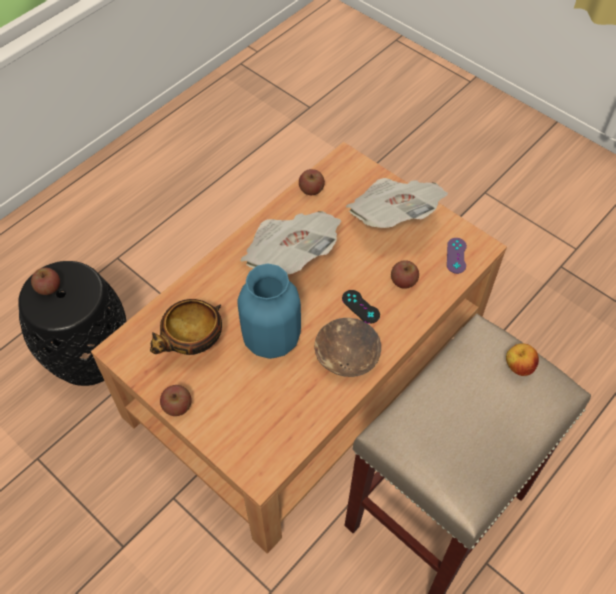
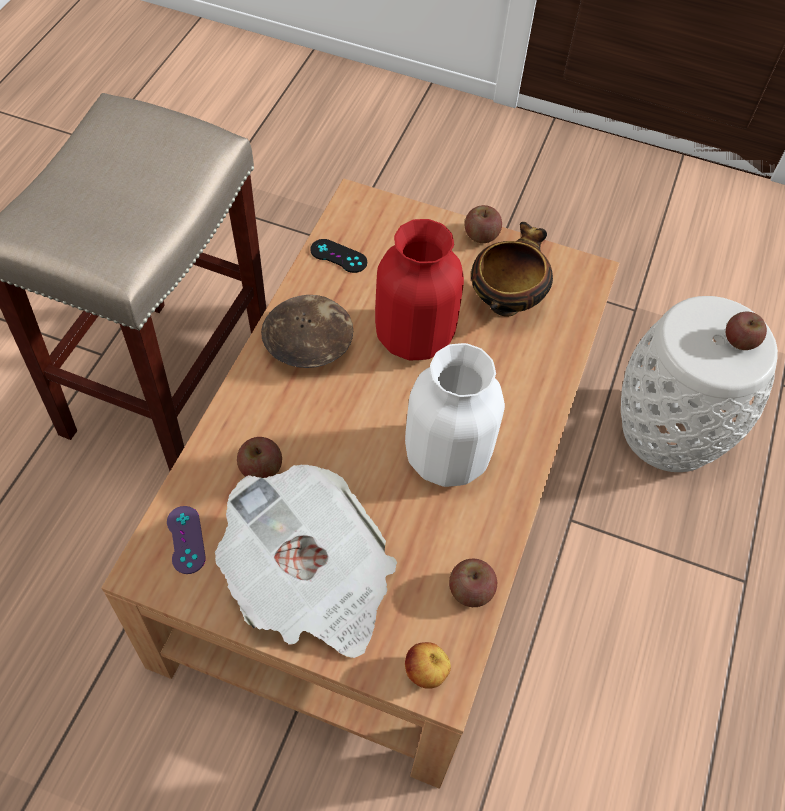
camera: 155 degrees right, 0 degrees up
(89, 354) = (670, 431): black stool -> white stool
(271, 338) = (414, 336): blue vase -> red vase
(289, 256) = (447, 456): newspaper -> white vase
(360, 306) = (312, 411): black game controller -> black game controller (338, 256)
(518, 367) = (64, 232): apple -> apple (425, 673)

